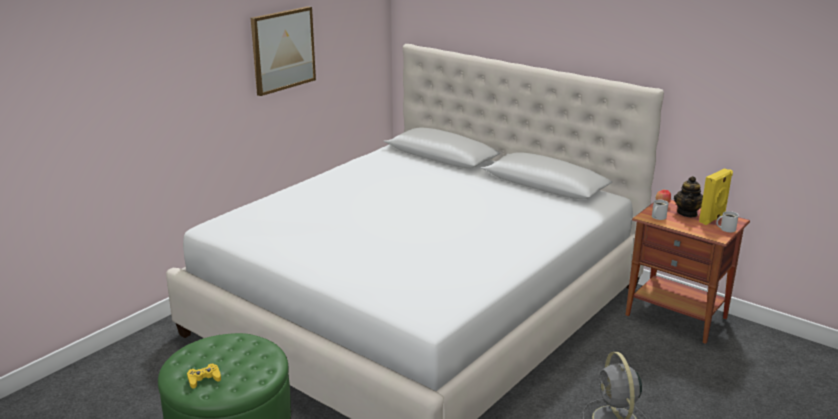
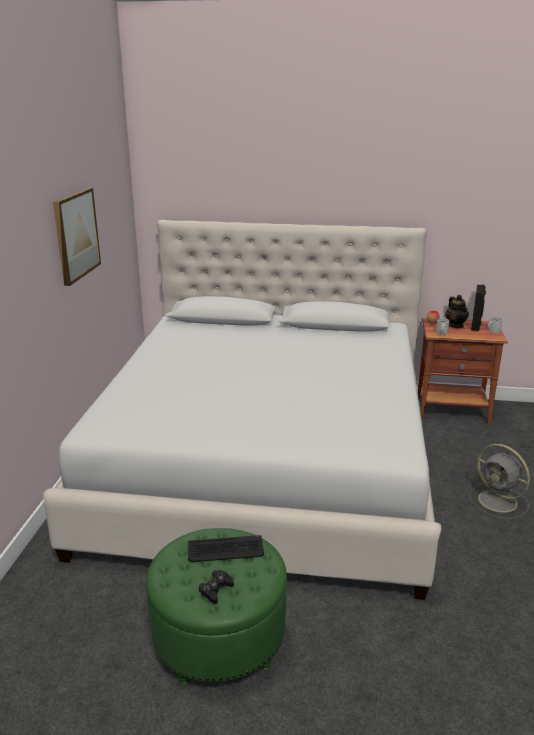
camera: 30 degrees left, 0 degrees up
(204, 379) = (216, 590): yellow game controller -> black game controller
(244, 354) = (225, 550): none -> keyboard
(713, 219) = (476, 326): yellow speaker -> black speaker

